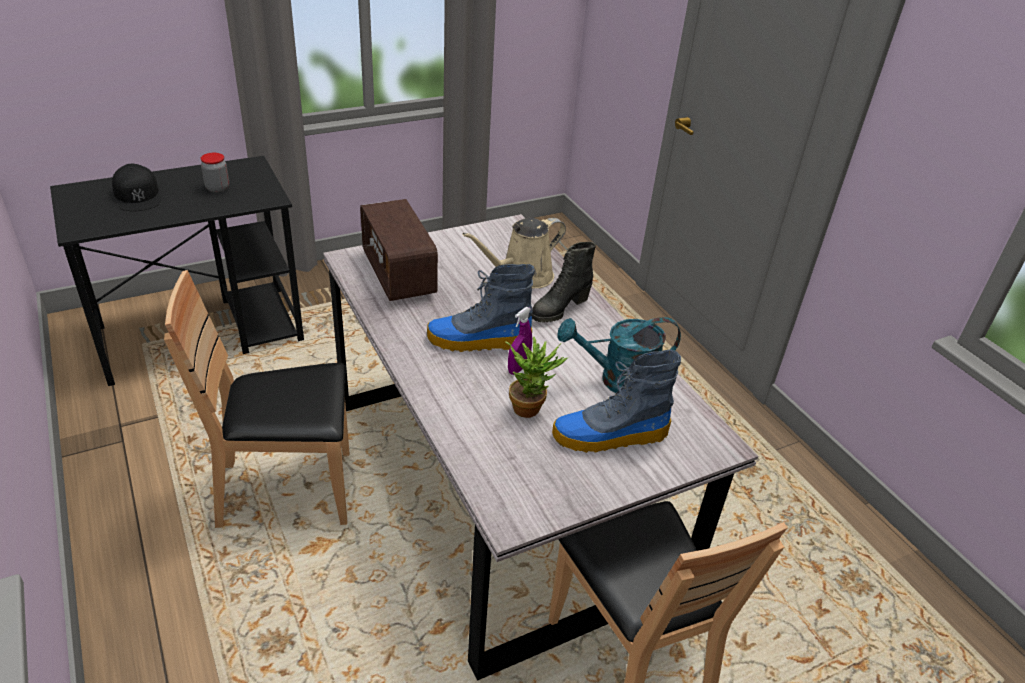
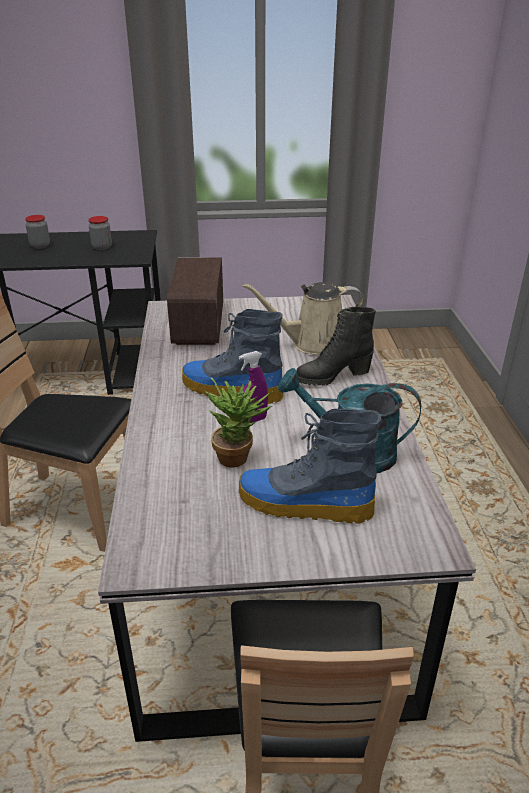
camera: 25 degrees right, 5 degrees down
(138, 196) = (40, 246): black cap -> jar

